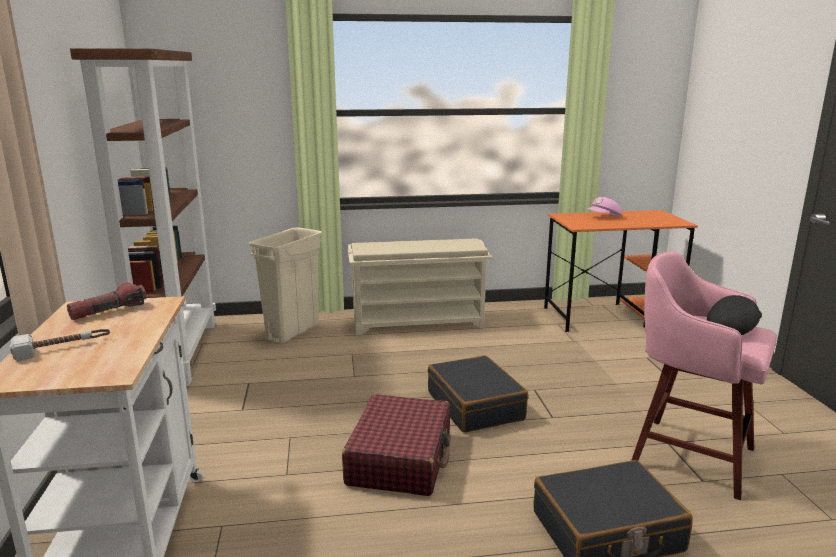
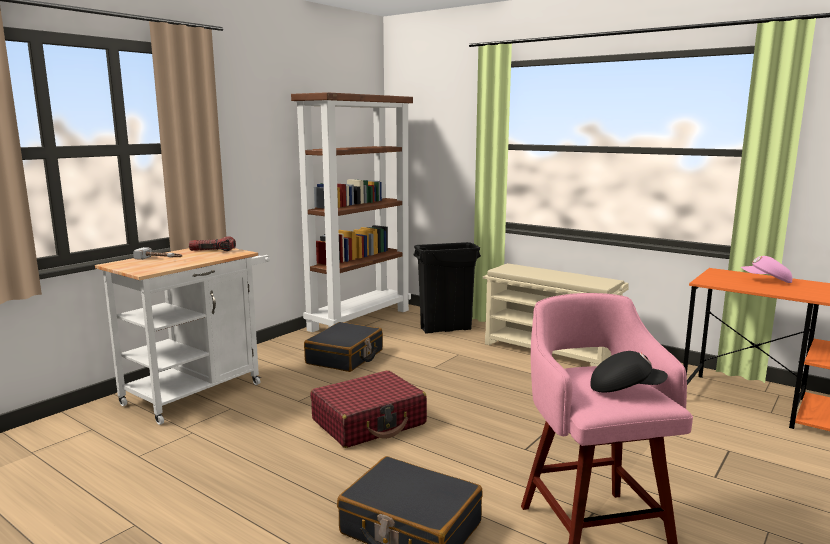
camera: 45 degrees right, 5 degrees down
(293, 332) = (446, 329): beige trash can -> black trash can
(475, 406) = (480, 417): black suitcase -> black suitcase (345, 357)

